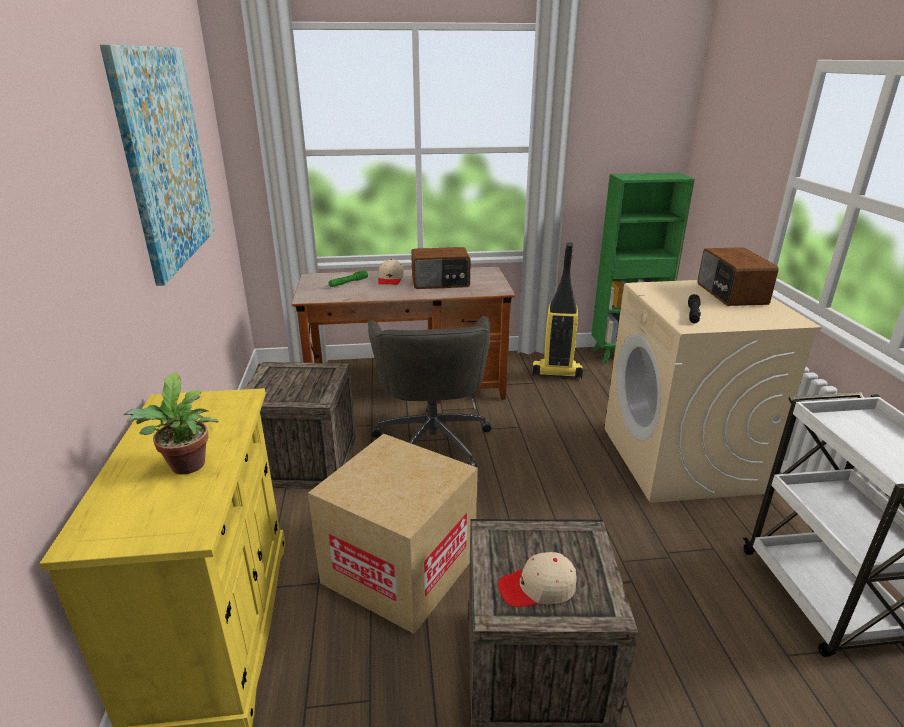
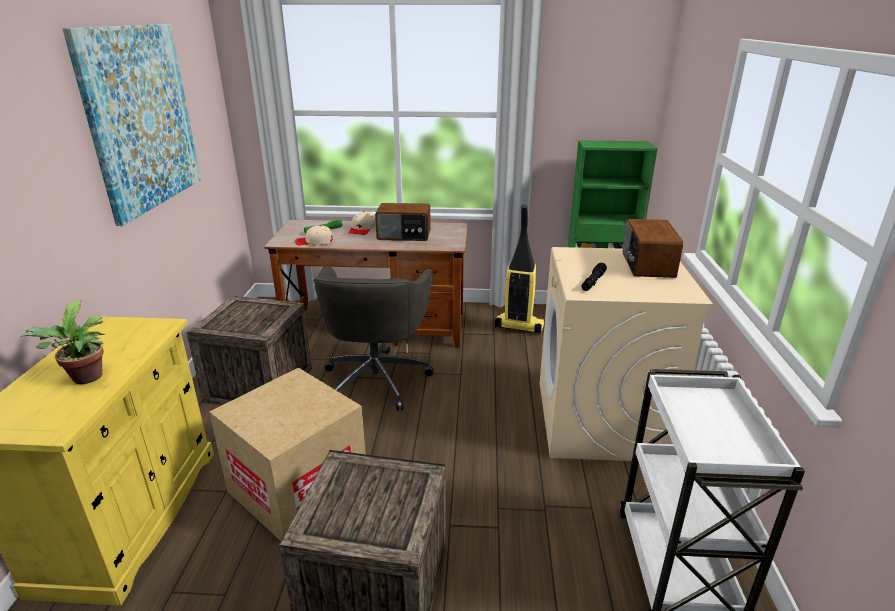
camera: 10 degrees right, 0 degrees up
(538, 588) = (353, 516): beige cap -> beige cap (314, 242)

